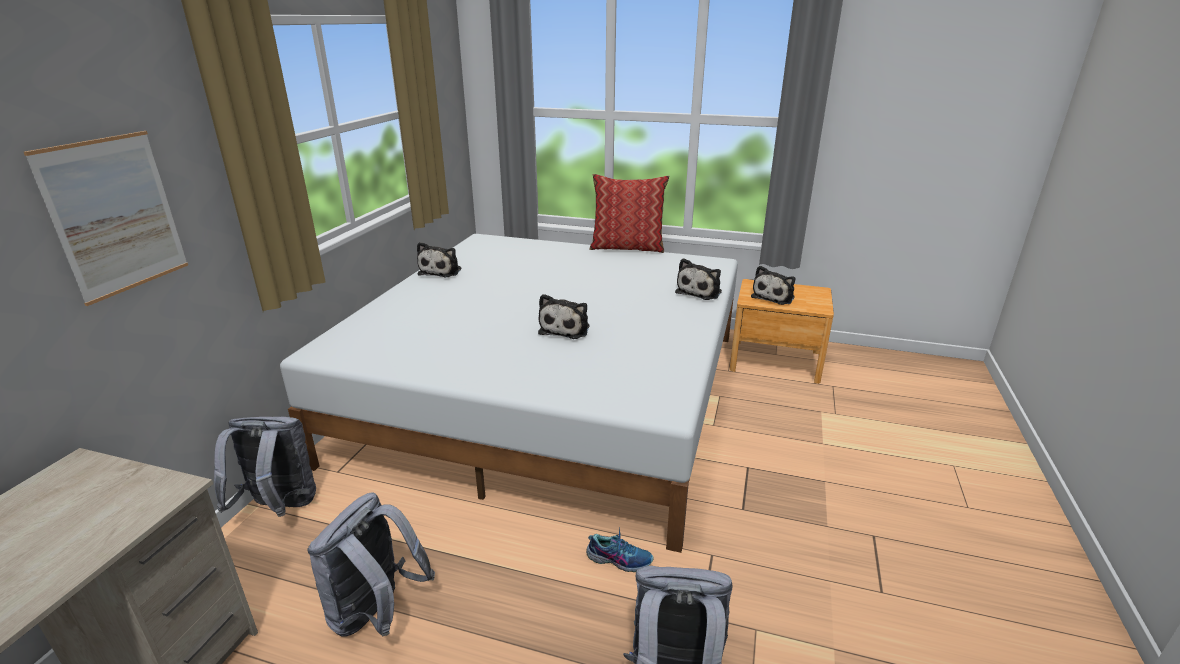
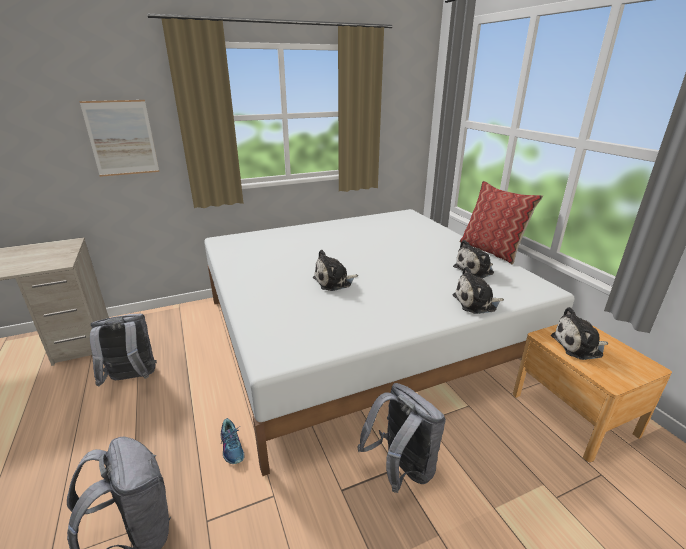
camera: 50 degrees right, 0 degrees up
(279, 508) = (182, 312): grey backpack -> grey backpack (401, 469)
(441, 271) = (347, 223): plush toy -> plush toy (475, 270)

